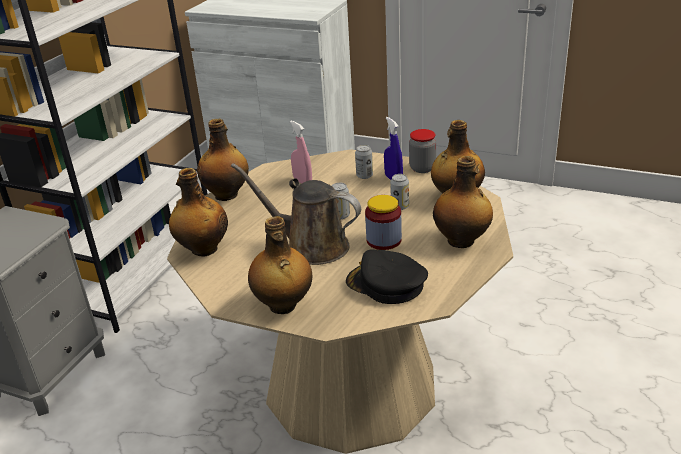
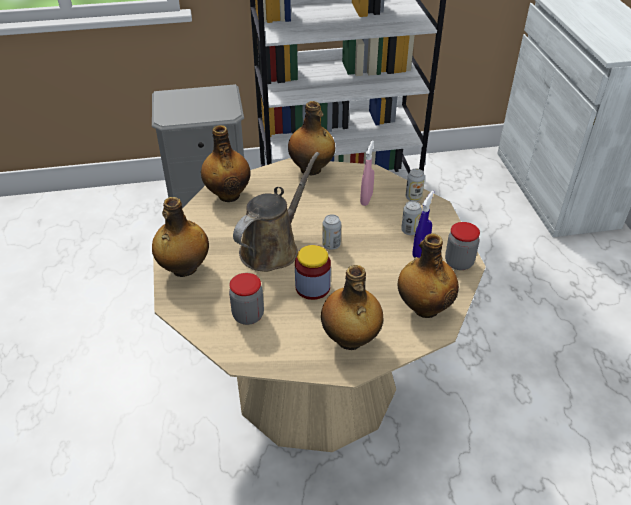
camera: 55 degrees right, 10 degrees up
(311, 246) = (273, 248): brown watering can -> brown watering can turned 45 degrees clockwise
(386, 284) = (248, 315): black cap -> jar
(400, 206) = (376, 275): can -> can (413, 197)

